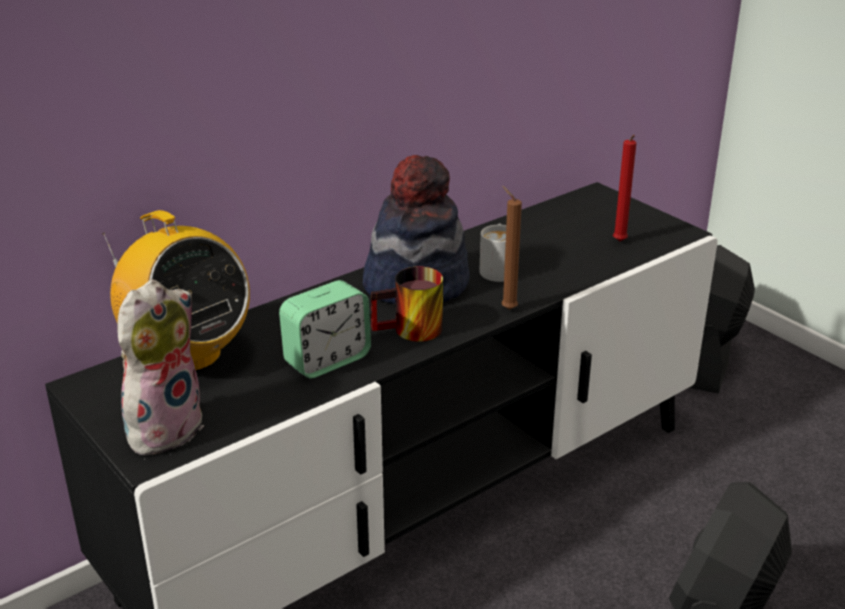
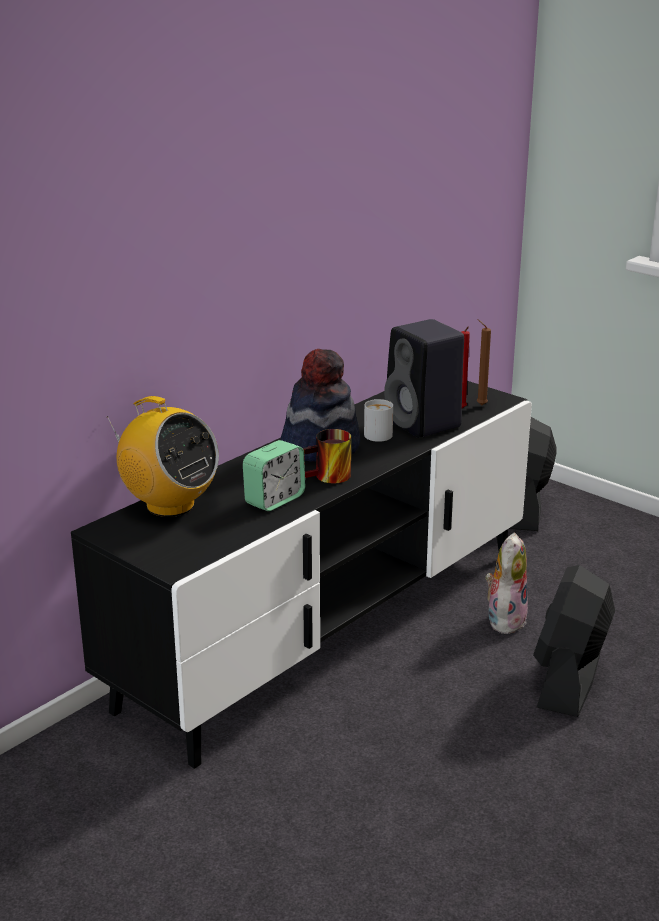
camera: 10 degrees left, 5 degrees down
(164, 427) = (175, 549): plush toy -> plush toy (504, 619)
(507, 308) = (392, 458): brown candle -> brown candle (480, 405)
(565, 260) = (425, 424): none -> black speaker

